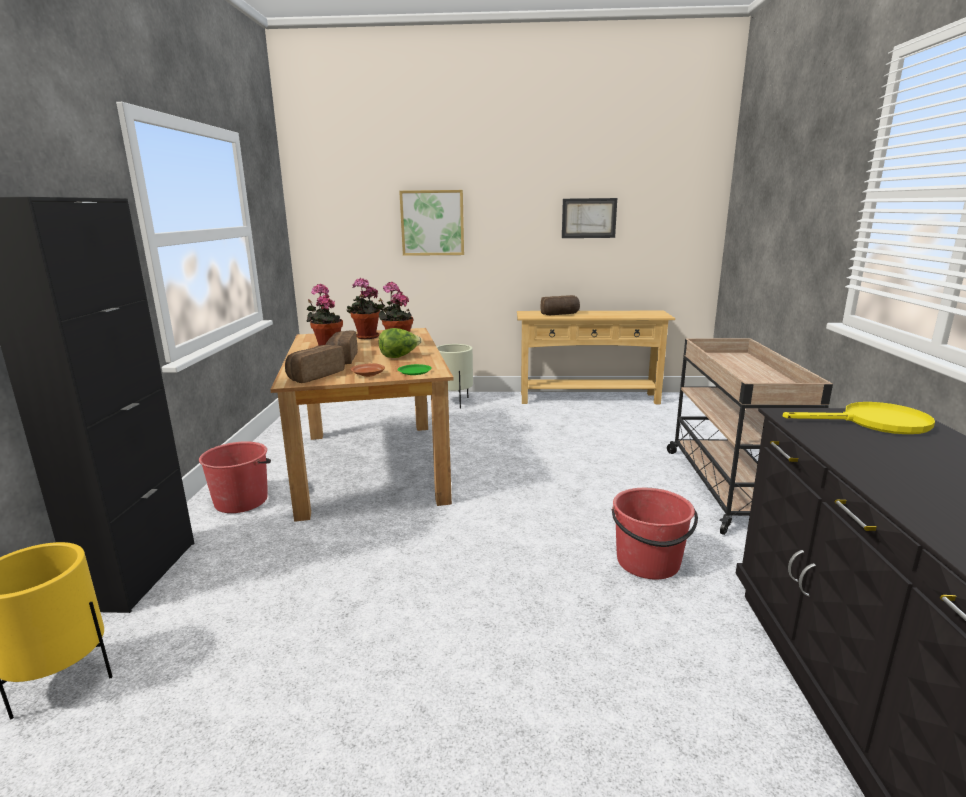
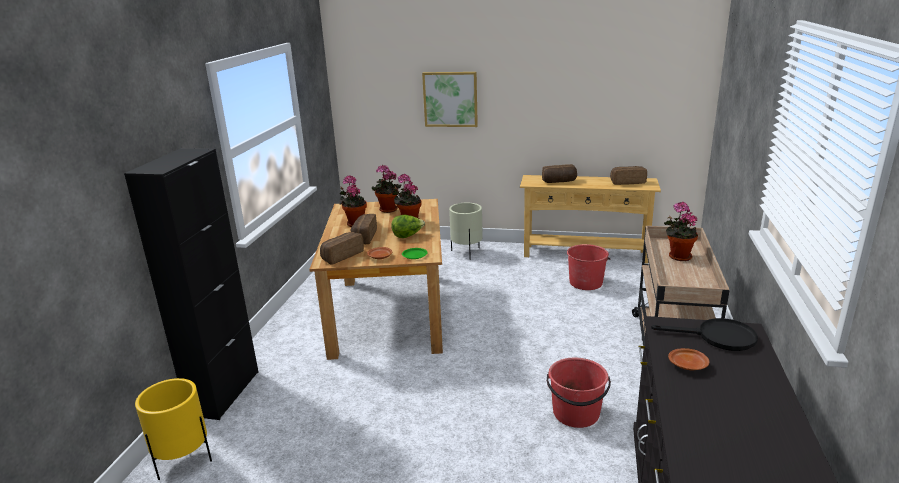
camera: 10 degrees right, 5 degrees up
(242, 501) = (291, 339): red bucket -> red bucket (586, 282)
(589, 218) = (588, 96): picture -> none
(635, 313) = (627, 182): none -> bread
(735, 366) = (677, 256): none -> potted plant
(867, 453) = (688, 365): none -> brown plate
(874, 423) = (718, 337): yellow frying pan -> black frying pan

